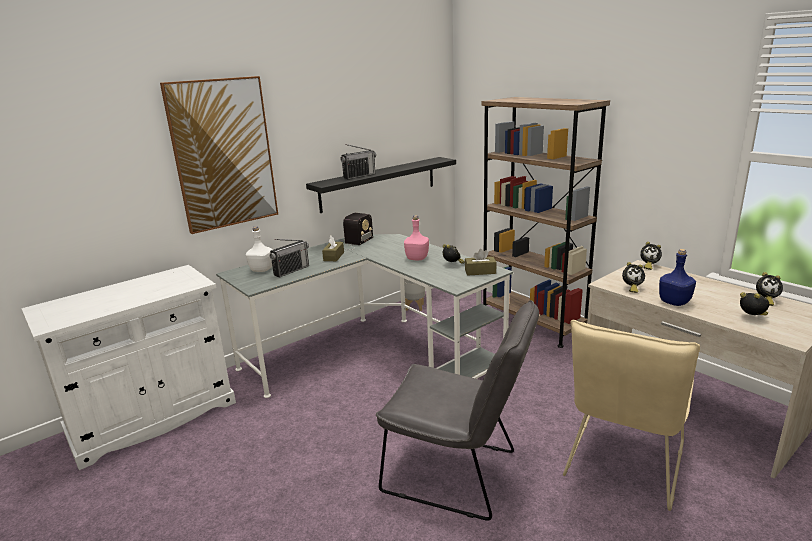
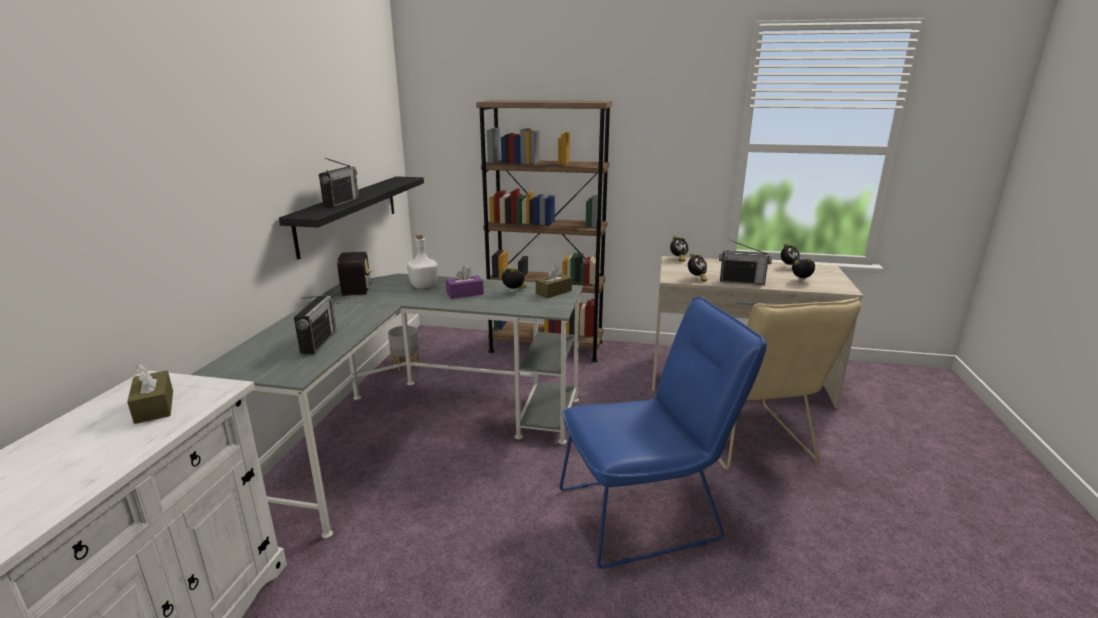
camera: 40 degrees left, 0 degrees up
(223, 154) = (173, 174): picture -> none
(262, 269) = (267, 351): white bottle -> white bottle (423, 286)
(334, 256) = (353, 313): brown tissue box -> brown tissue box (154, 406)
(417, 258) = (465, 293): pink bottle -> purple tissue box
(459, 474) = (648, 512): grey chair -> blue chair
(675, 302) = (741, 282): blue bottle -> radio

